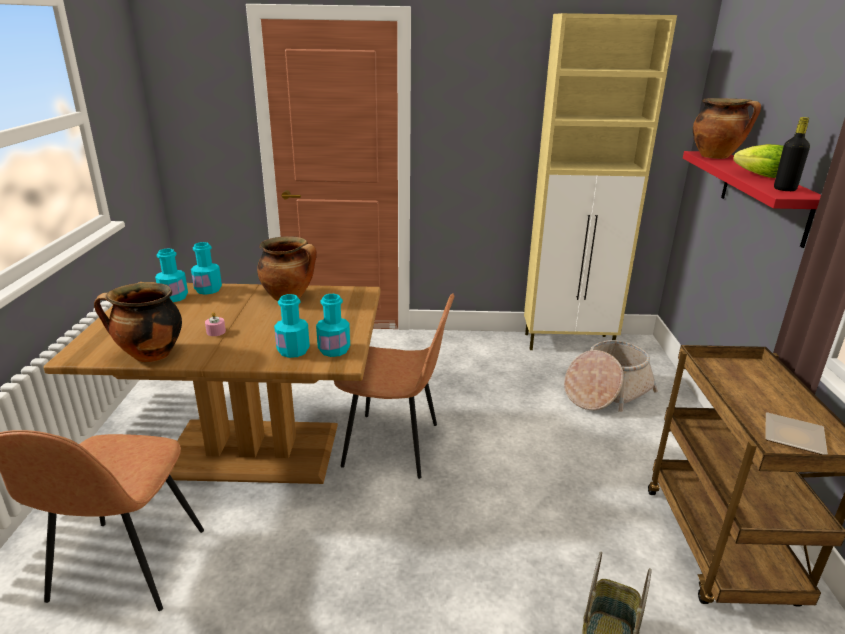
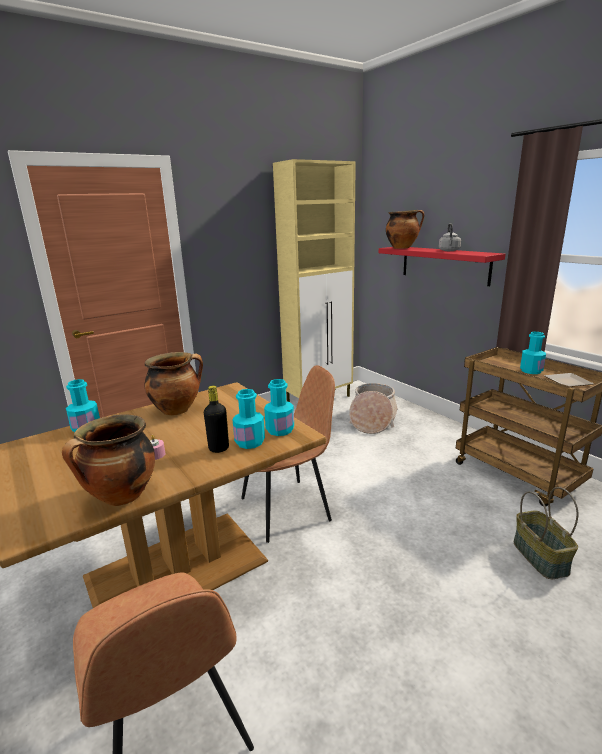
camera: 35 degrees left, 5 degrees down
(174, 297) = (59, 445): turquoise bottle -> turquoise bottle (531, 371)
(761, 176) = (449, 251): lettuce -> grey kettle
(784, 189) = (476, 253): black bottle -> black bottle (219, 448)

